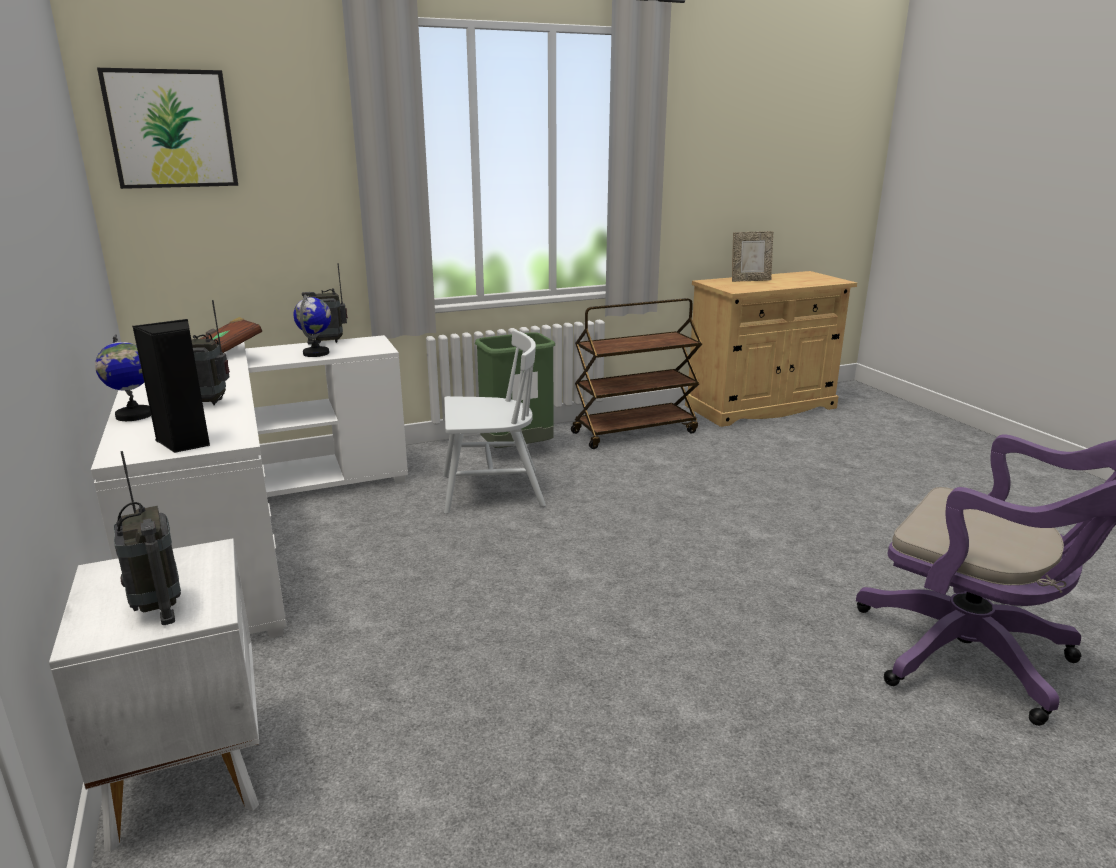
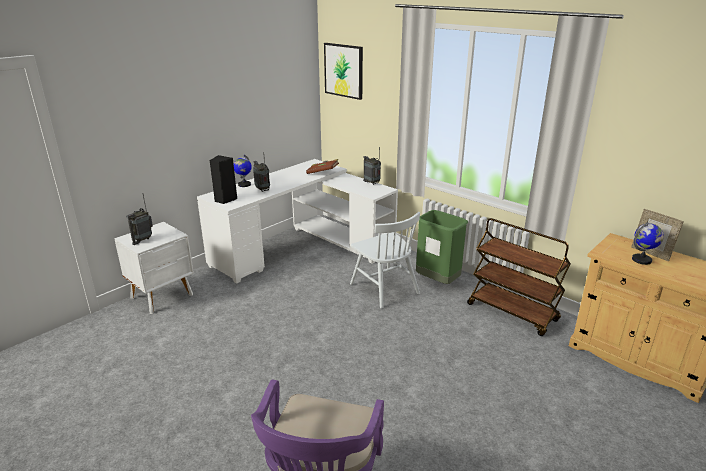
camera: 65 degrees right, 5 degrees up
(316, 353) = (353, 186): globe -> globe (642, 260)

